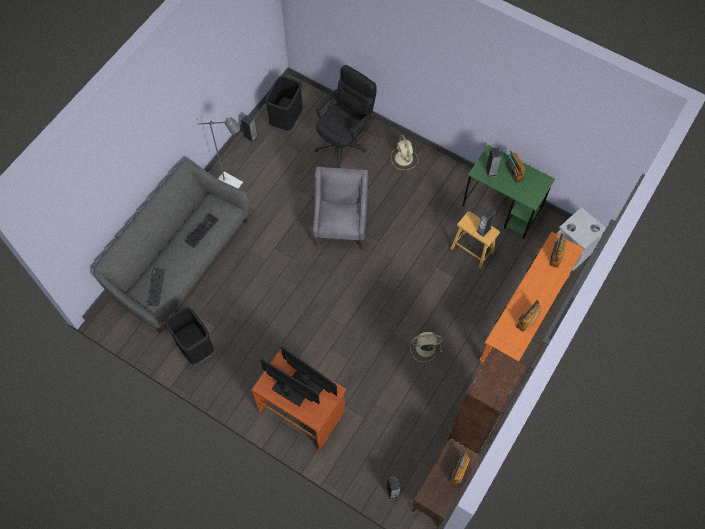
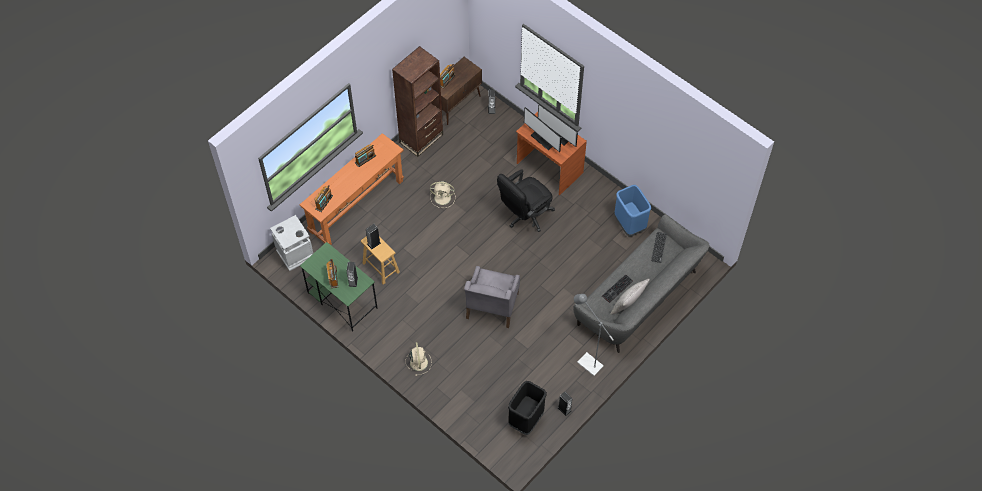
camera: 170 degrees left, 5 degrees down
(189, 215) = (628, 304): none -> grey pillow
(196, 348) = (629, 225): black trash can -> blue trash can
(345, 140) = (471, 390): black office chair -> black office chair (525, 215)

